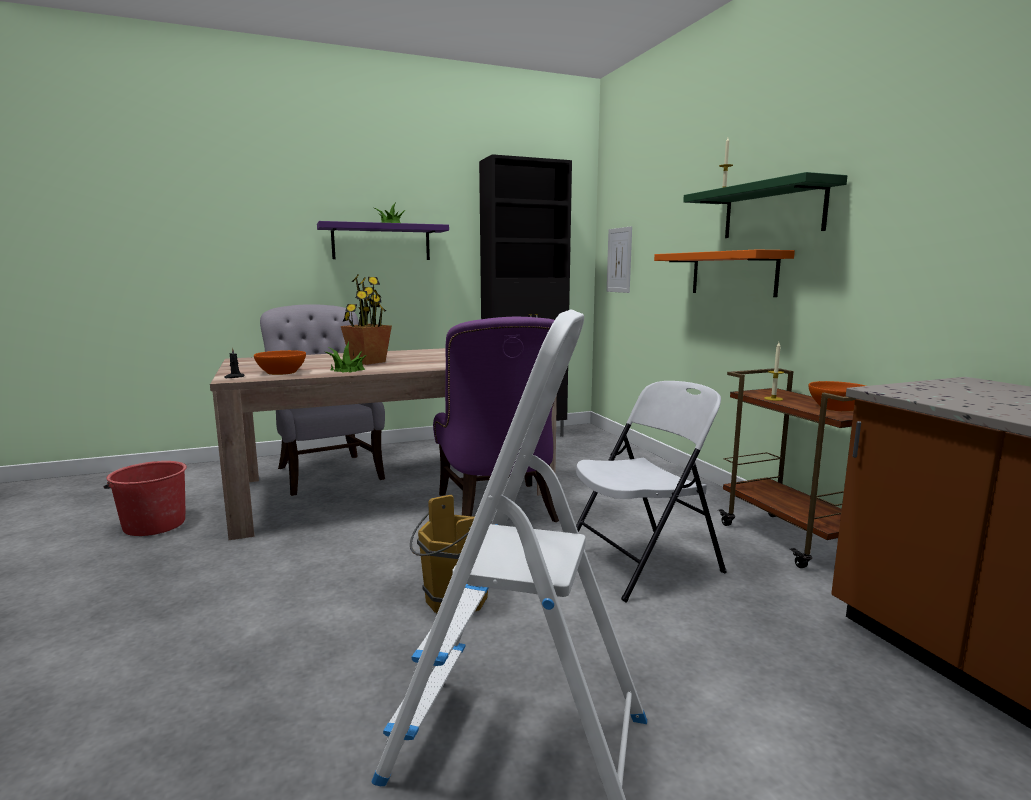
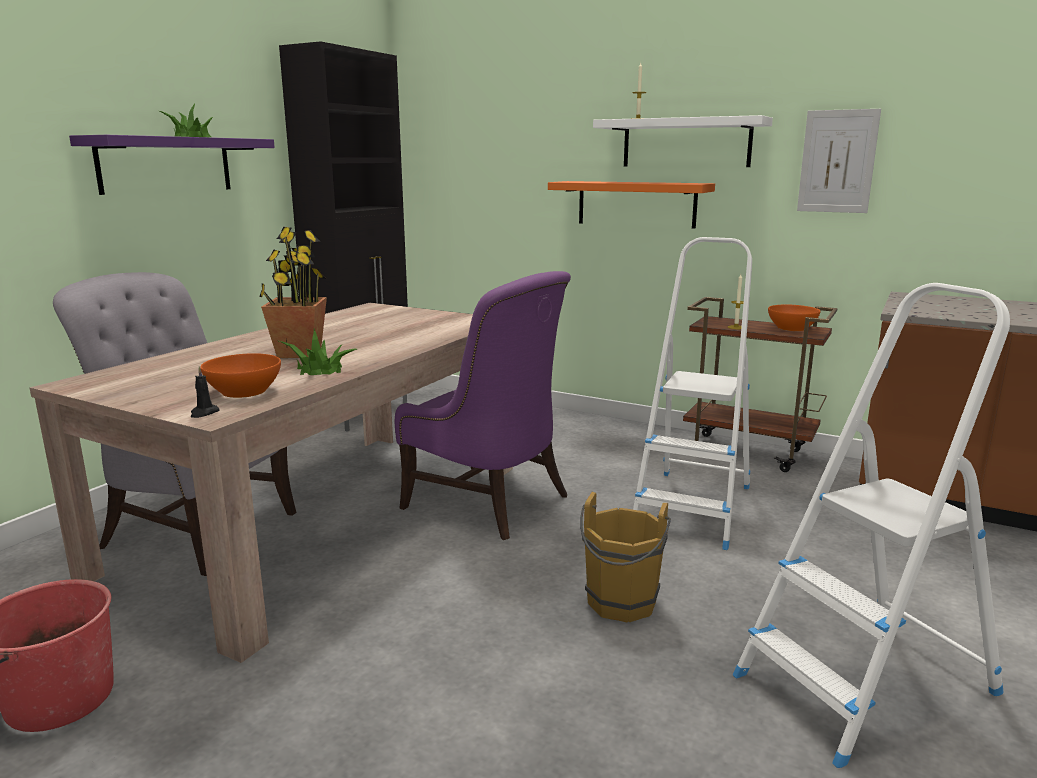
camera: 40 degrees left, 5 degrees up
(619, 260) = (448, 183): picture -> picture (837, 161)
(642, 563) = (692, 508): white chair -> white step ladder
(773, 211) = (686, 143): green shelf -> white shelf

